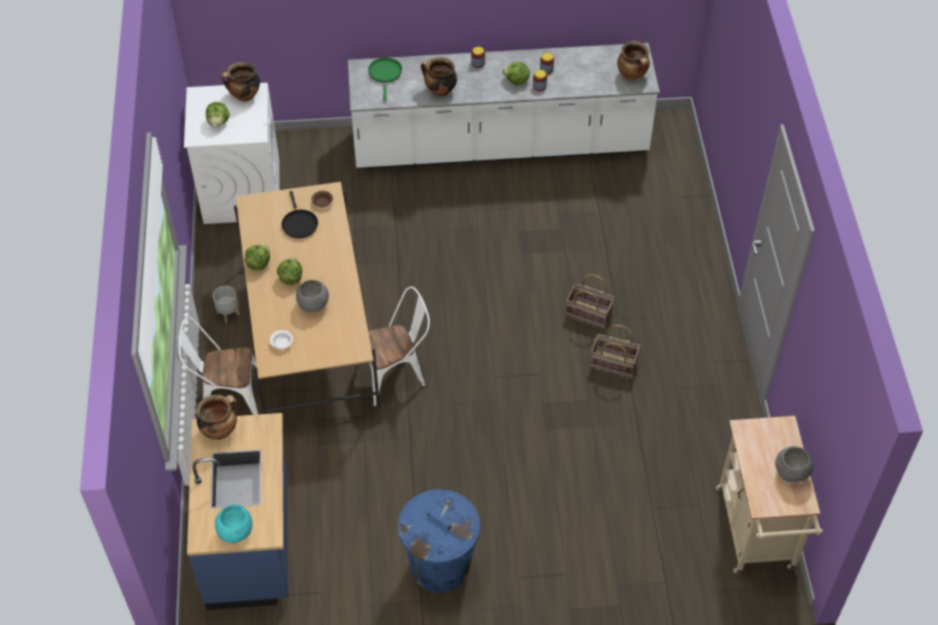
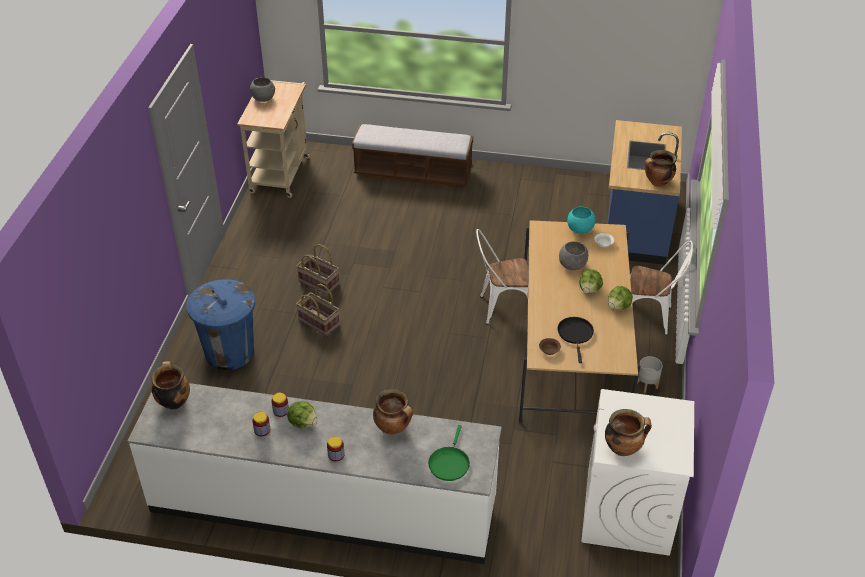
camera: 165 degrees left, 10 degrees down
(218, 122) = (654, 421): lettuce -> none
(235, 532) = (648, 130): turquoise bowl -> turquoise bowl (580, 230)
(440, 565) = (502, 192): blue trash can -> blue trash can (229, 352)
(574, 575) = (413, 173): none -> bench

